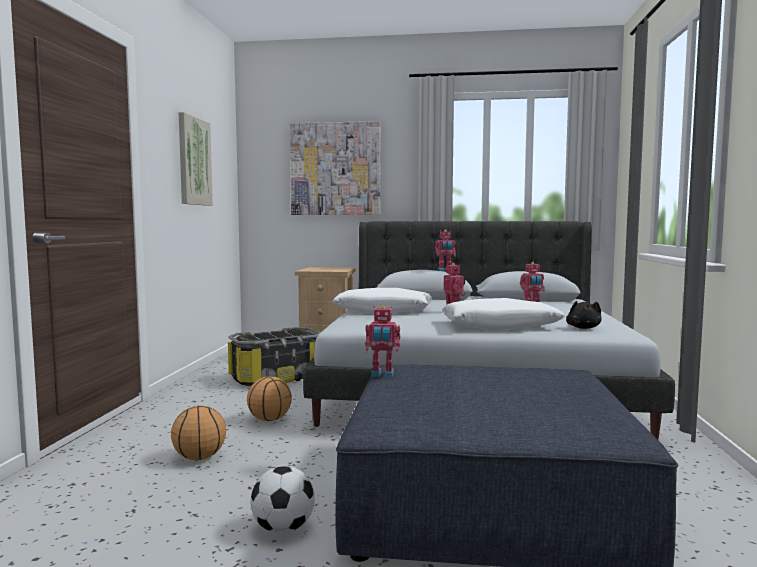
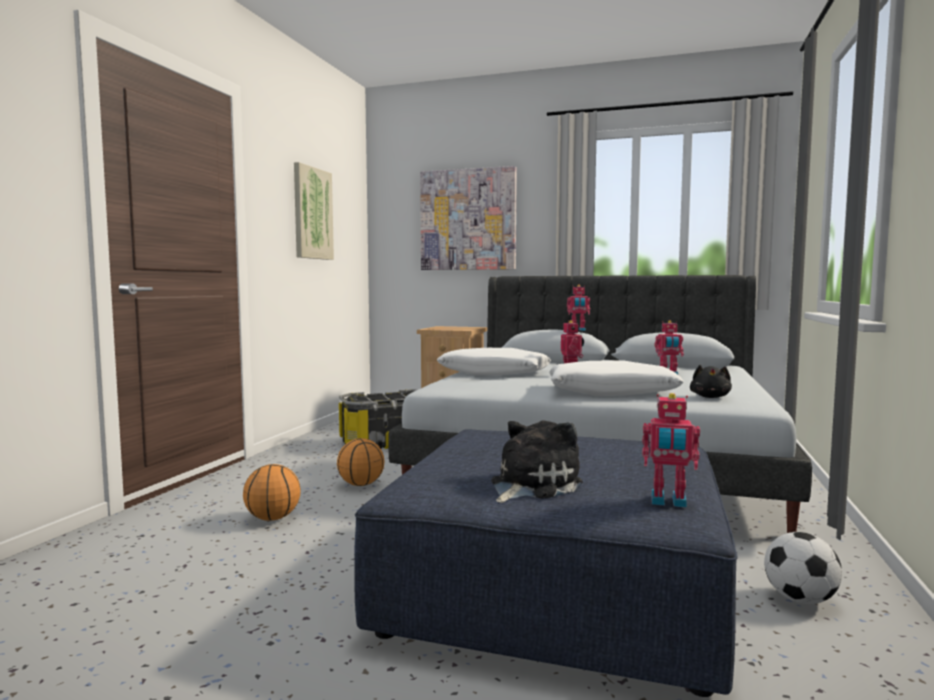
camera: 10 degrees right, 0 degrees up
(283, 529) = (320, 597): football -> football (800, 599)
(382, 374) = (454, 439): toy robot -> toy robot (668, 502)
(481, 413) = (531, 485): none -> plush toy

